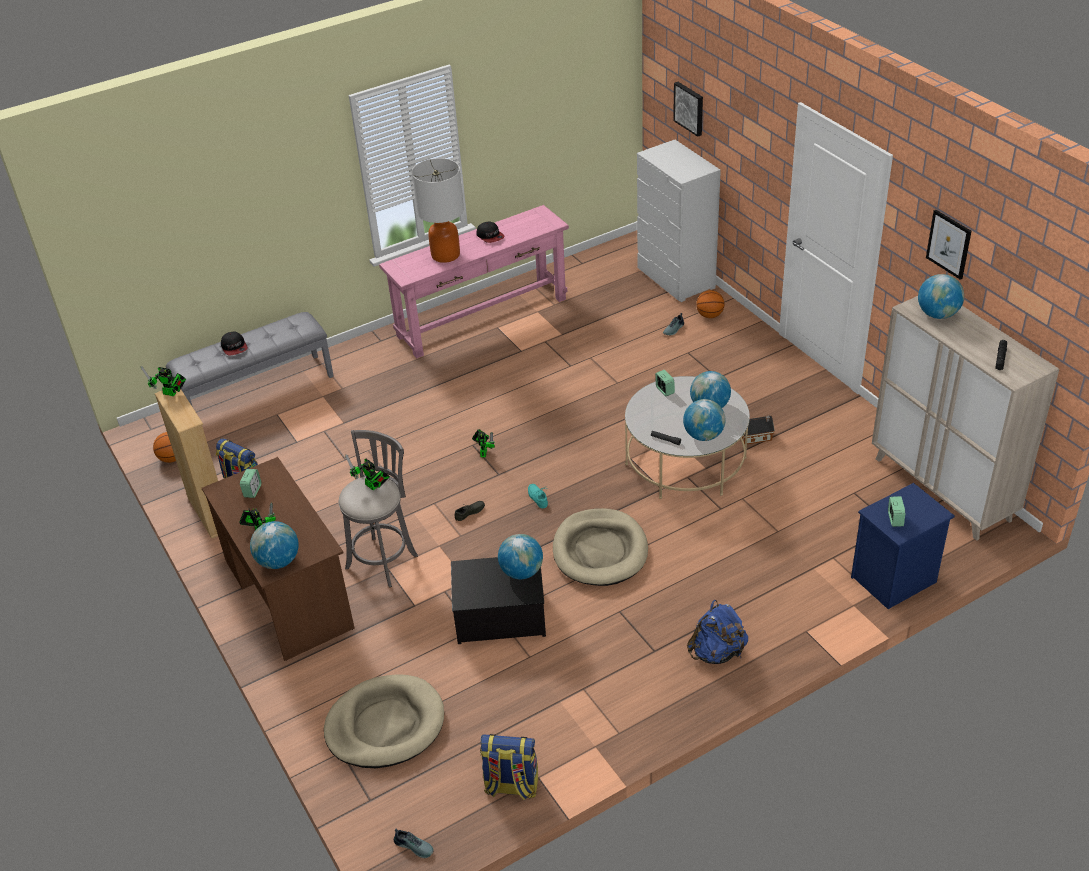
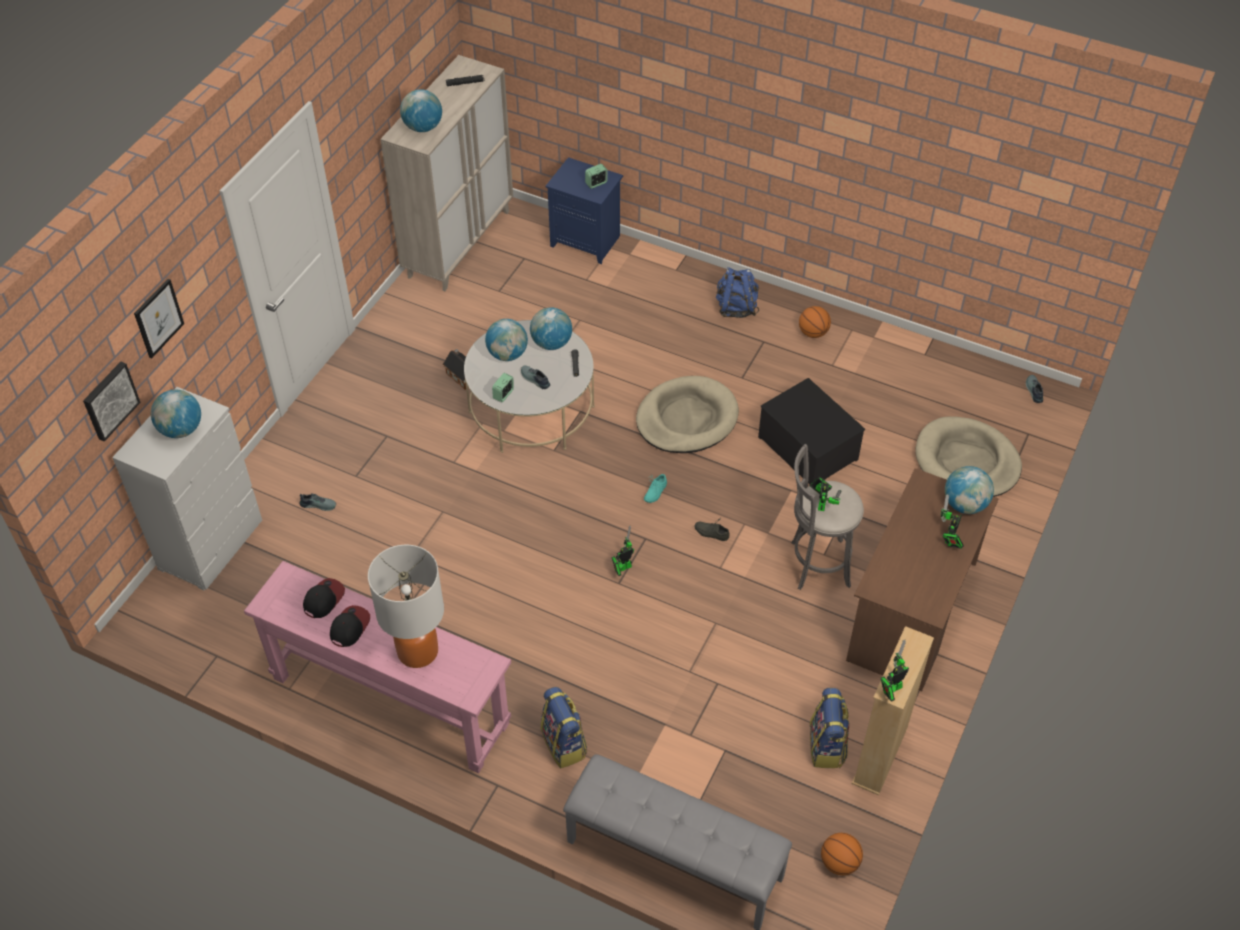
camera: 125 degrees left, 10 degrees up
(171, 394) = (891, 689): toy robot -> toy robot turned 105 degrees counterclockwise
(234, 347) = (690, 829): cap -> cap (323, 599)
(252, 491) = (911, 582): alarm clock -> none
(511, 786) = (944, 365): backpack -> backpack (564, 744)
(521, 572) = (789, 406): globe -> globe (181, 429)
(667, 412) = (534, 379): none -> shoe
(709, 315) = (275, 485): basketball -> basketball (813, 333)
(949, 244) = (370, 95): picture -> picture (158, 318)

